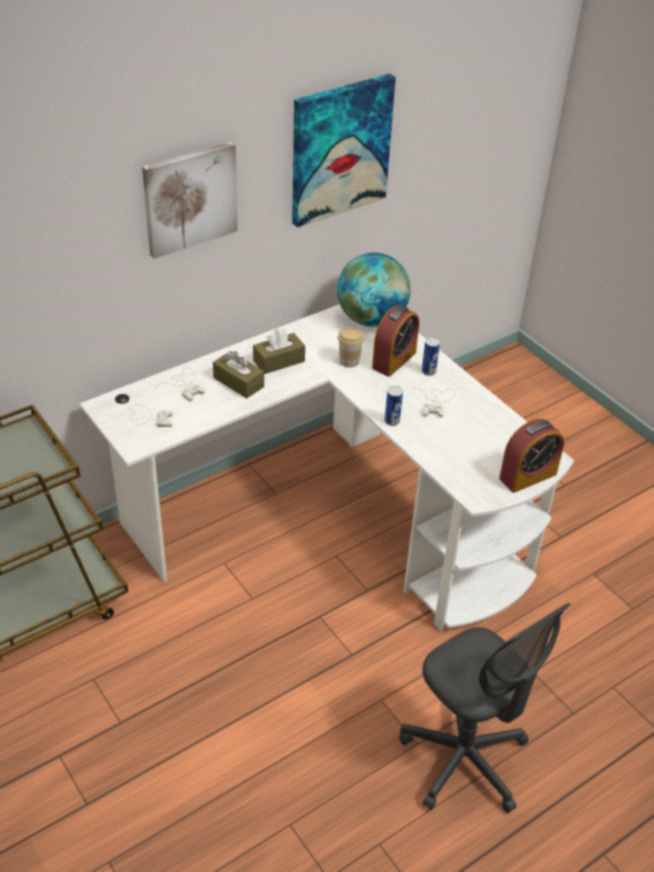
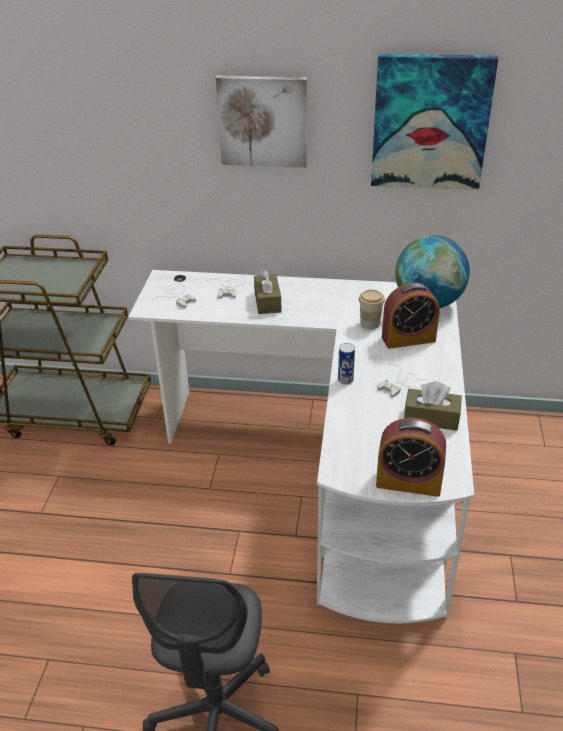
camera: 45 degrees right, 5 degrees down
(279, 361) = (315, 301): brown tissue box -> brown tissue box (431, 418)
(428, 371) = (427, 360): can -> none

